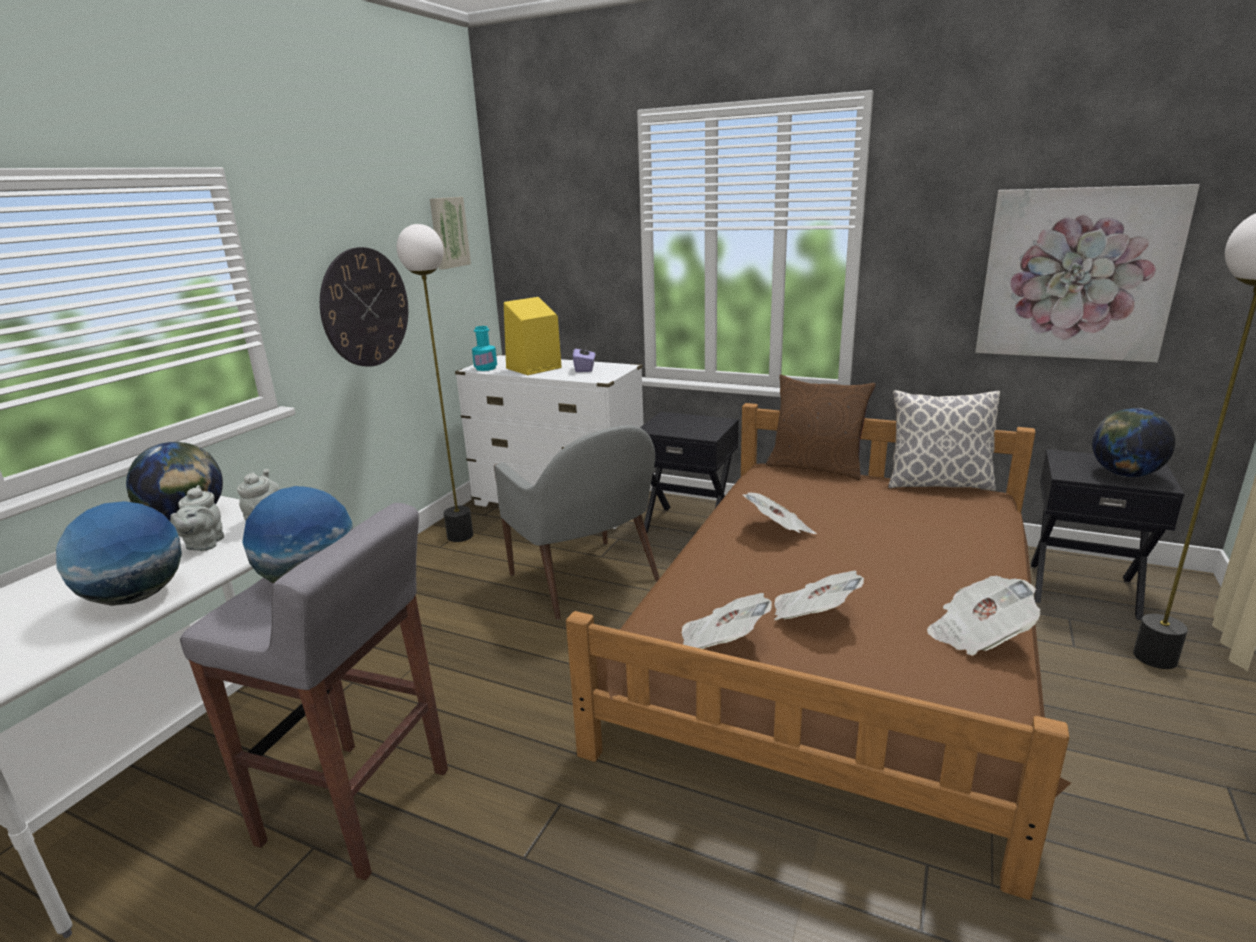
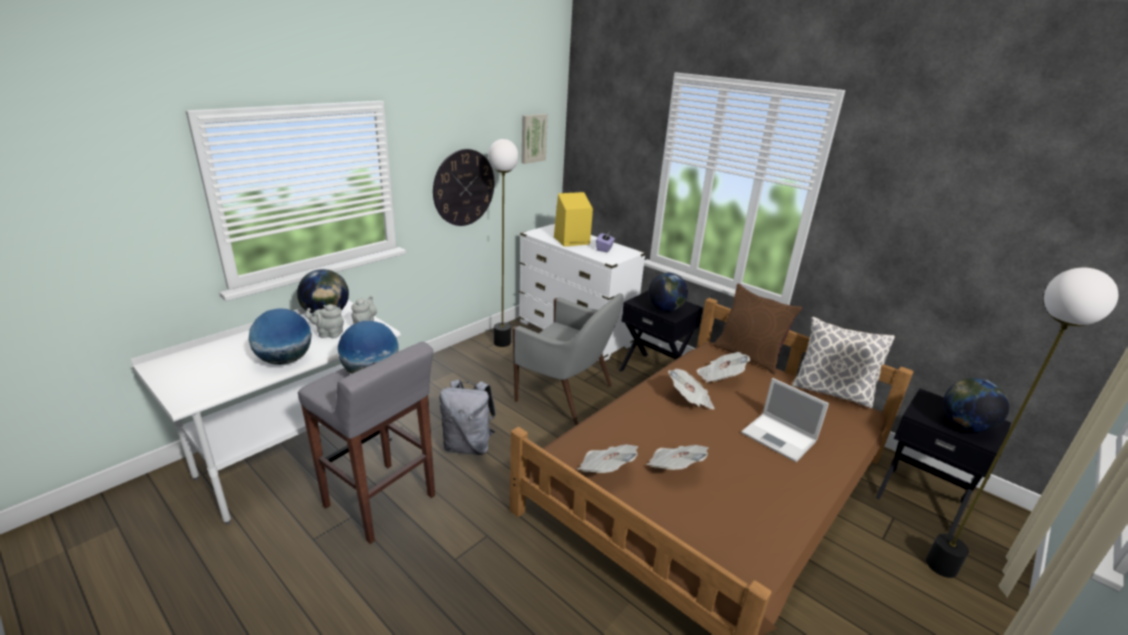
camera: 15 degrees right, 5 degrees up
(203, 545) = (328, 334): grey teapot -> grey teapot turned 75 degrees clockwise
(471, 683) = (468, 446): none -> grey backpack
(485, 368) = (541, 234): turquoise bottle -> none
(585, 579) = (566, 394): grey armchair -> grey armchair turned 45 degrees counterclockwise
(693, 430) = (665, 310): none -> globe
(917, 546) = (780, 438): none -> laptop
(977, 635) = (776, 514): newspaper -> newspaper (720, 377)
(1076, 275) = (976, 262): picture -> none

